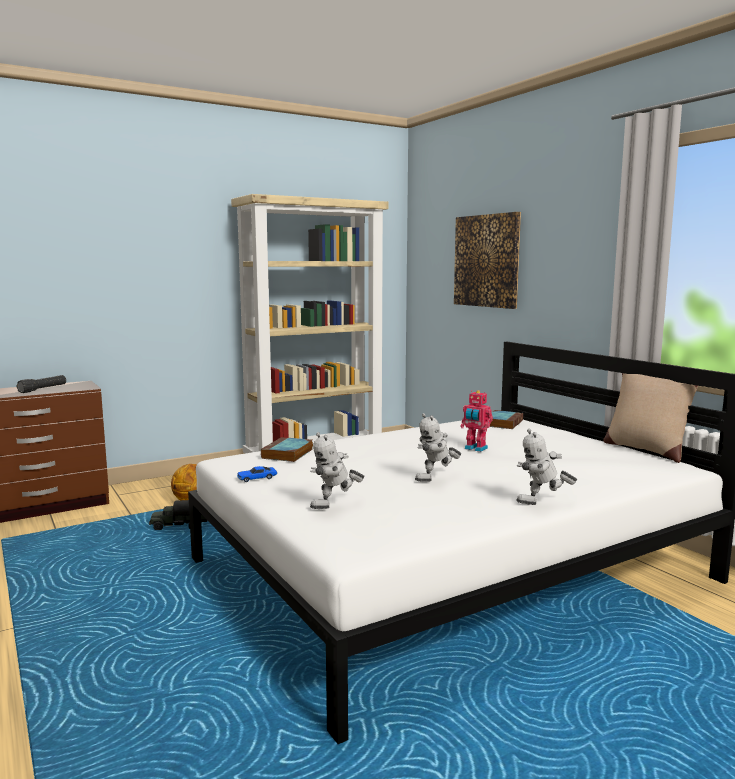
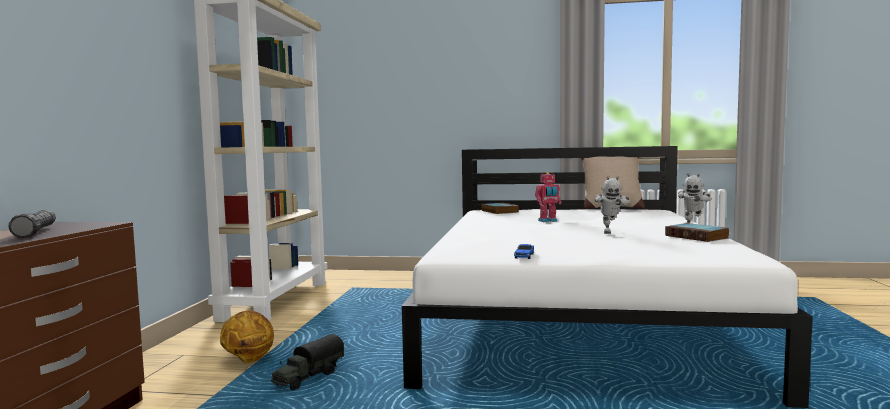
camera: 50 degrees left, 5 degrees down
(287, 454) = (469, 243): book -> book (698, 237)
(335, 507) = (640, 251): toy robot -> none
(487, 261) = (410, 86): picture -> none

